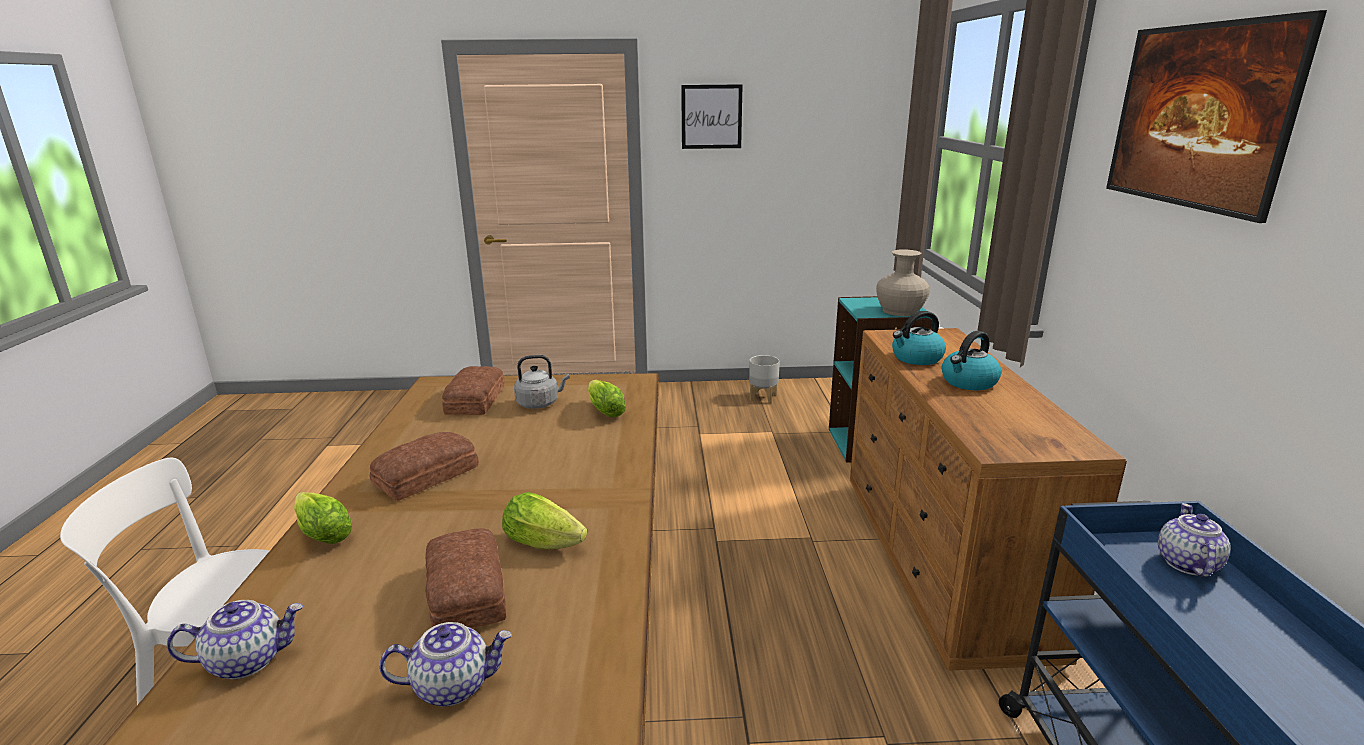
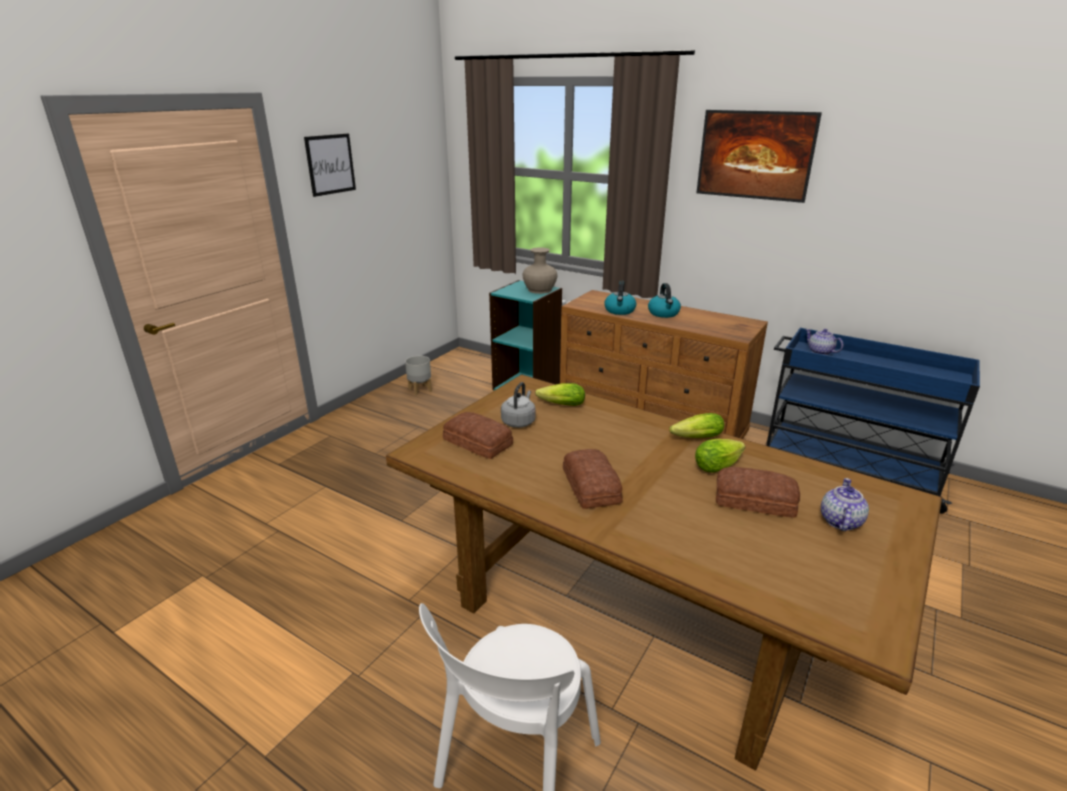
camera: 55 degrees left, 5 degrees up
(248, 660) = (783, 587): teapot -> none
(322, 532) = (638, 540): lettuce -> lettuce (694, 438)

